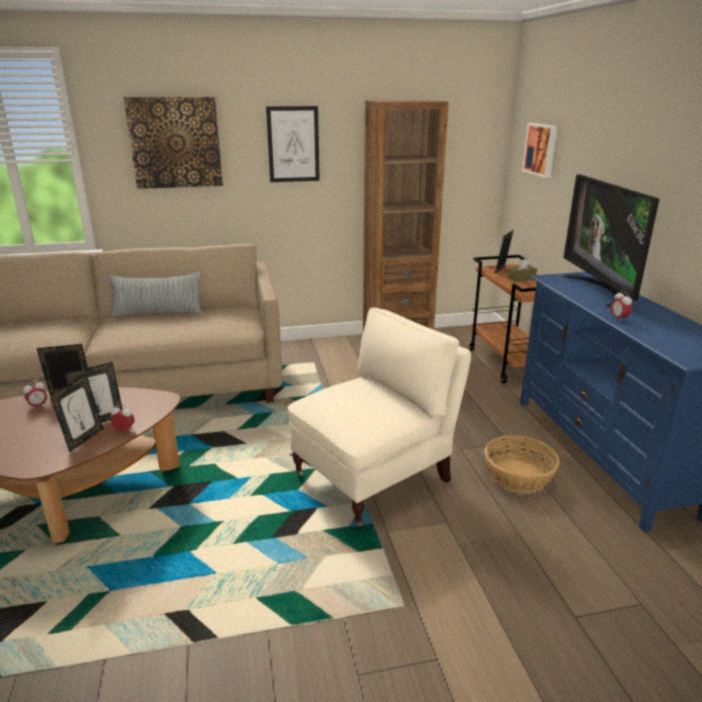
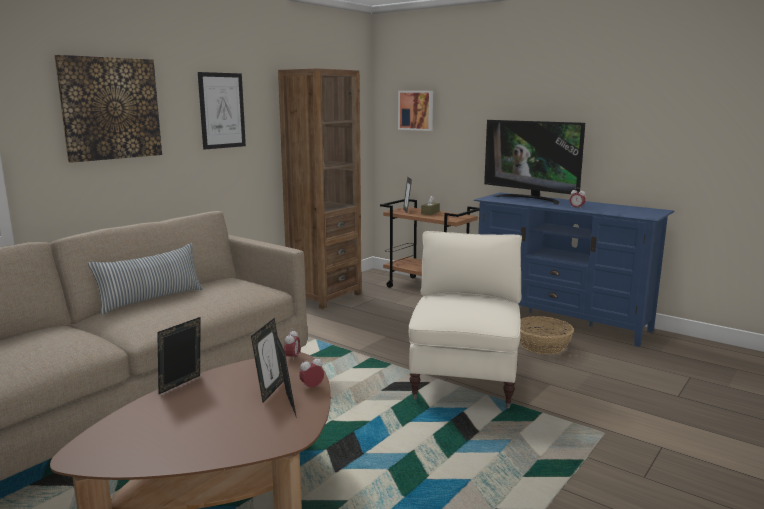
camera: 40 degrees left, 10 degrees down
(38, 406) = (169, 405): alarm clock -> alarm clock (292, 358)

